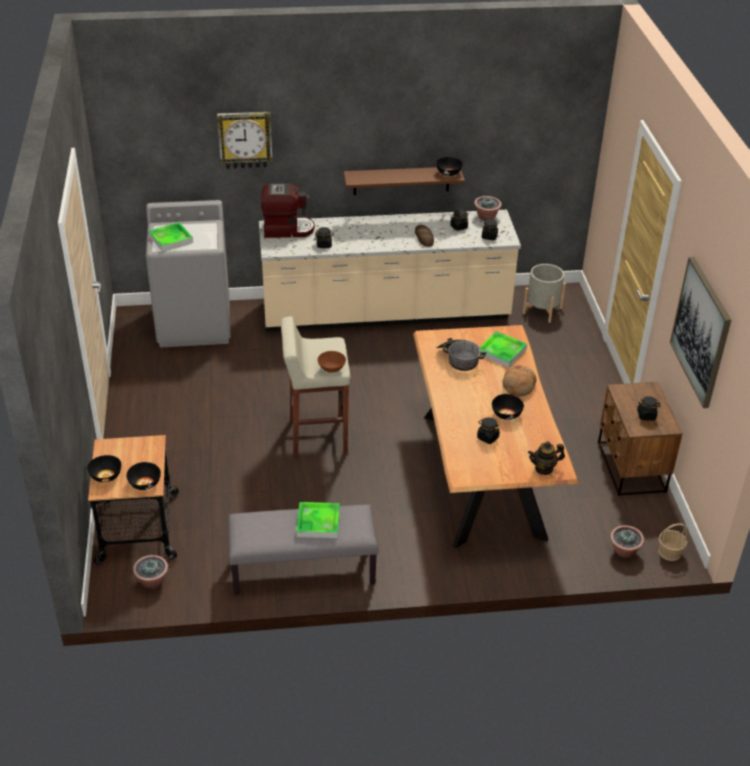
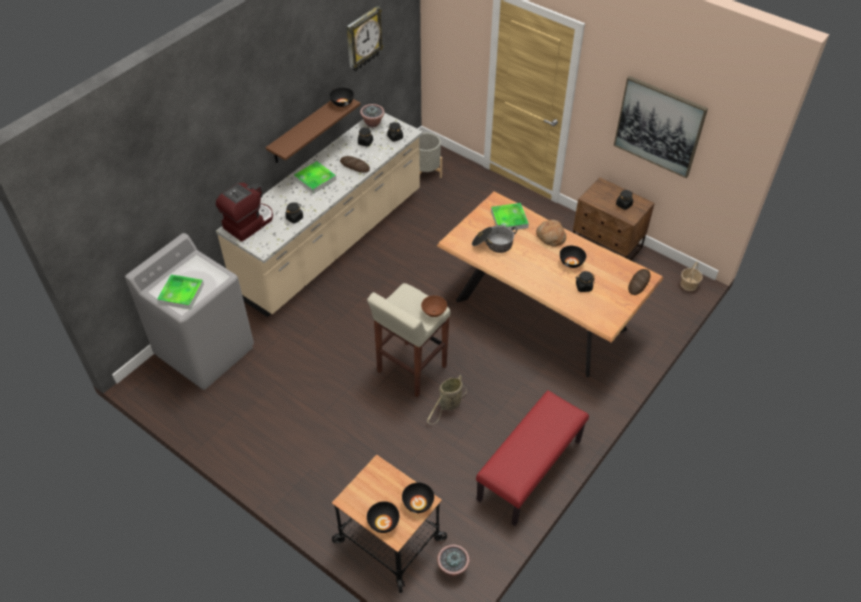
camera: 45 degrees left, 10 degrees up
(245, 139) = (187, 166): wall clock -> wall clock (363, 39)
(303, 571) = (530, 471): grey bench -> red bench
(309, 480) = (449, 405): none -> basket
(318, 522) = (541, 429): tray -> tray (315, 179)
(544, 468) = (639, 283): teapot -> bread
(624, 551) = (669, 303): potted plant -> none

